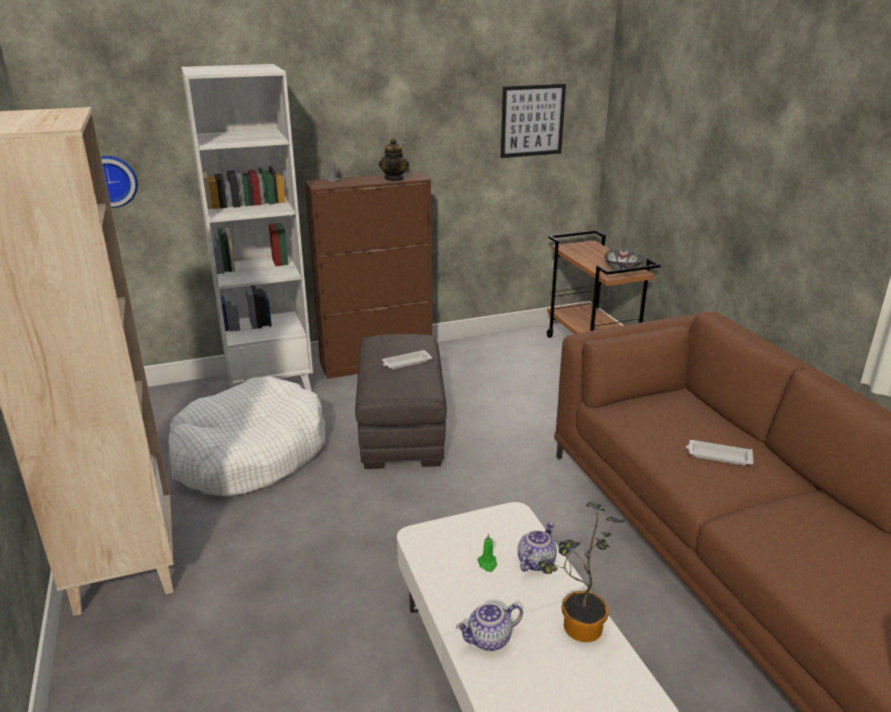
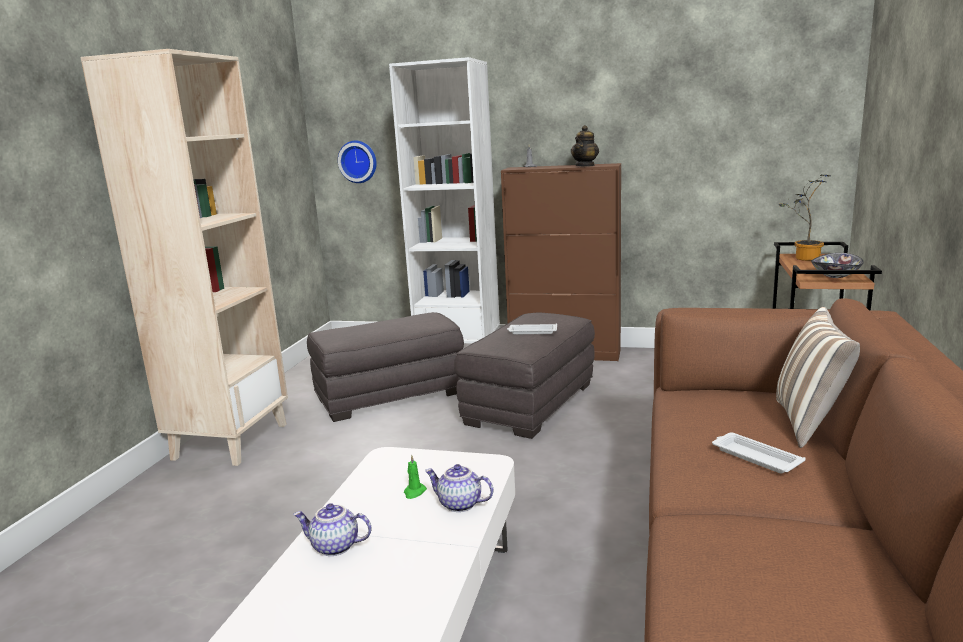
camera: 35 degrees right, 10 degrees down
(250, 454) = (390, 395): white dog bed -> grey ottoman
(532, 120) = (758, 113): picture -> none
(535, 561) = (459, 504): teapot -> teapot turned 135 degrees counterclockwise
(576, 628) = (421, 569): potted plant -> potted plant (803, 258)
(715, 415) = (810, 423): none -> pillow

